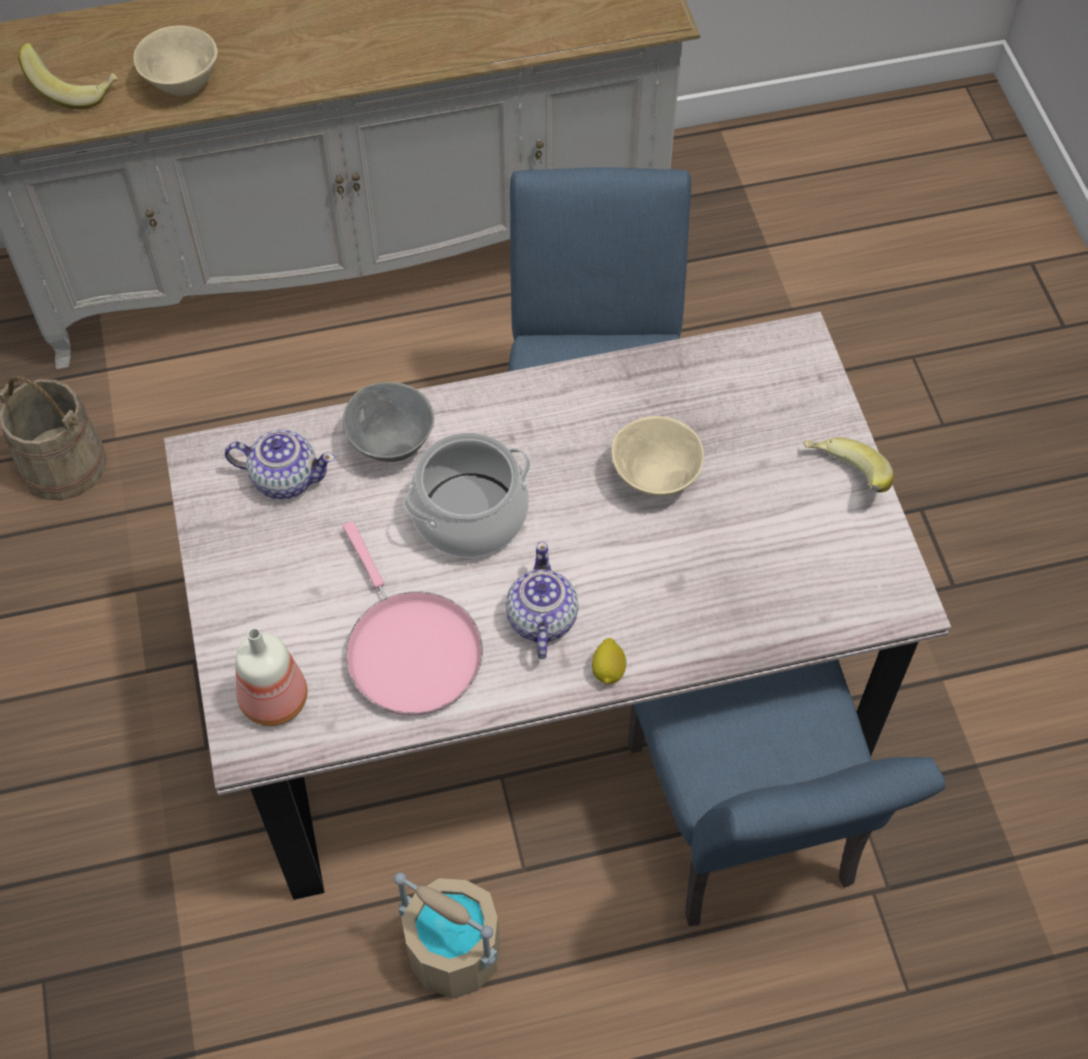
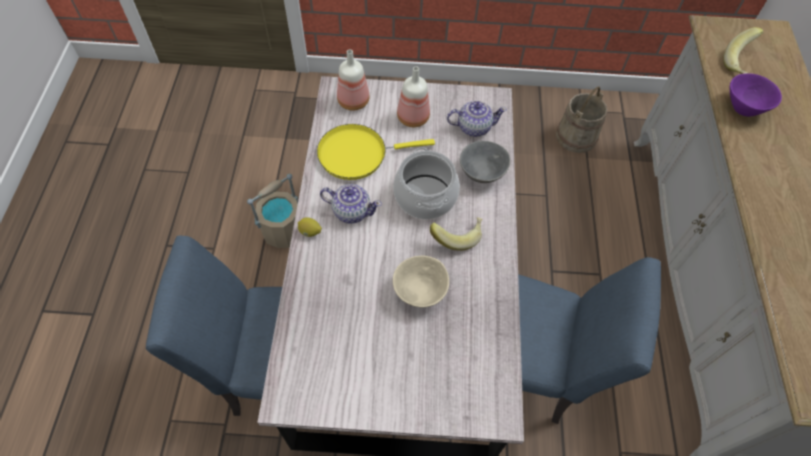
camera: 105 degrees right, 0 degrees up
(182, 81) = (745, 107): beige bowl -> purple bowl
(284, 477) = (473, 127): teapot -> teapot turned 120 degrees counterclockwise
(291, 582) = (412, 118): none -> bottle
(409, 649) = (357, 154): pink frying pan -> yellow frying pan
(843, 478) = (384, 400): banana -> banana (456, 236)

